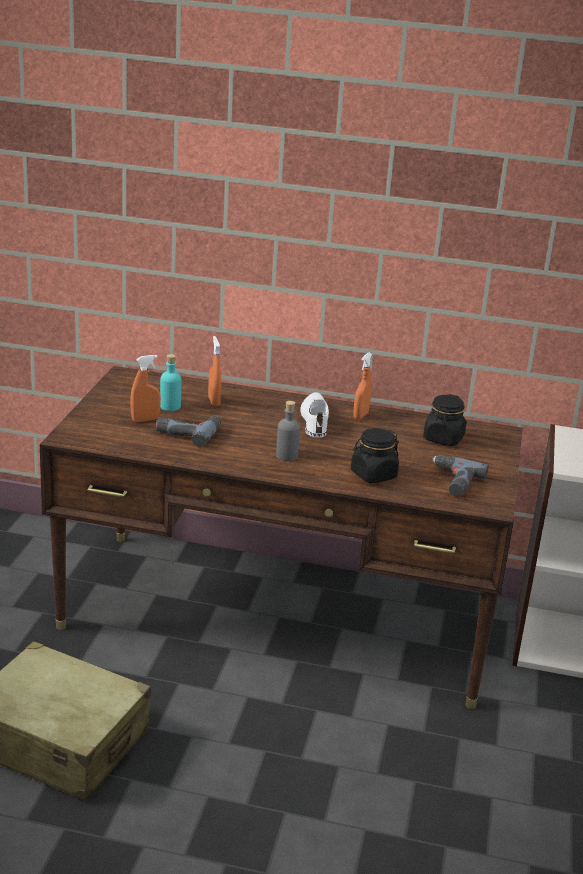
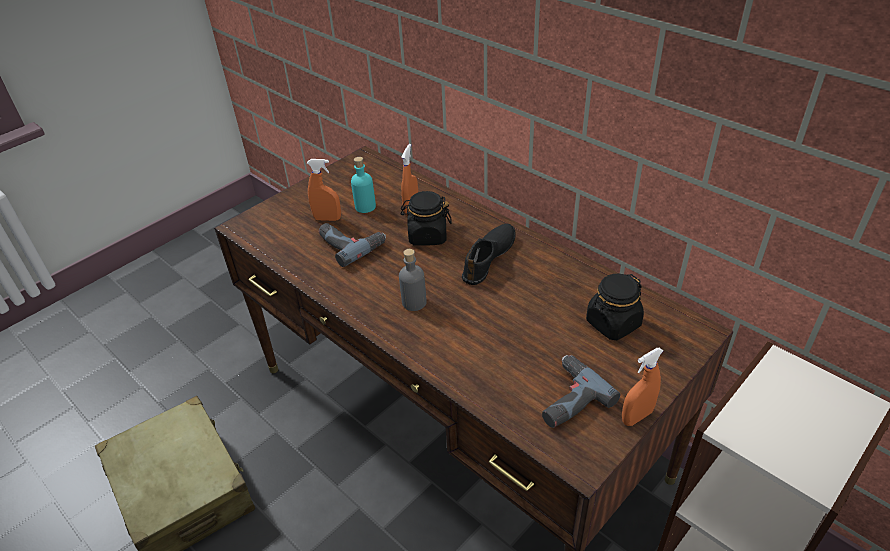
camera: 35 degrees right, 15 degrees up
(315, 420) = (489, 258): white shoe -> black shoe
(360, 415) = (544, 263): orange spray bottle -> orange spray bottle (637, 416)
(373, 475) = (481, 358): black jar -> black jar (427, 236)

